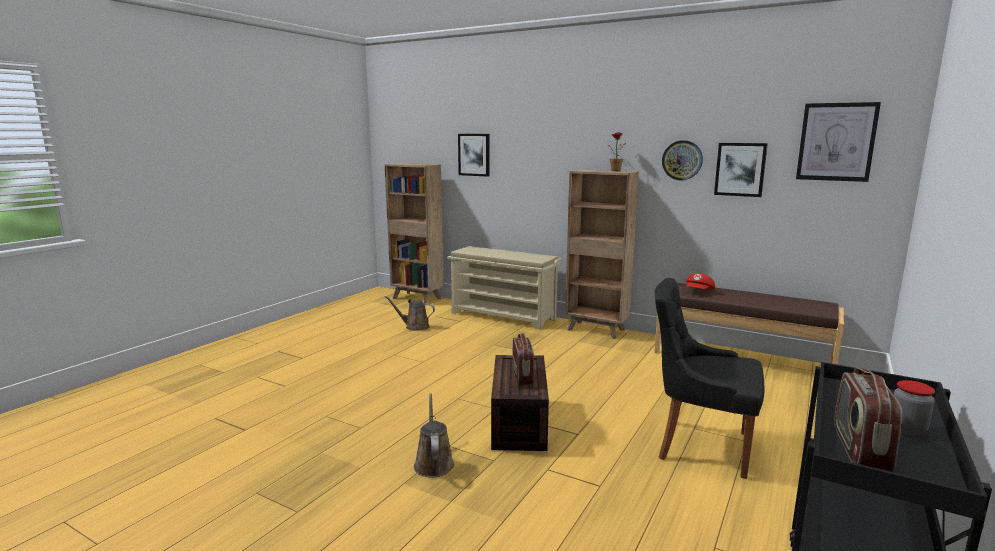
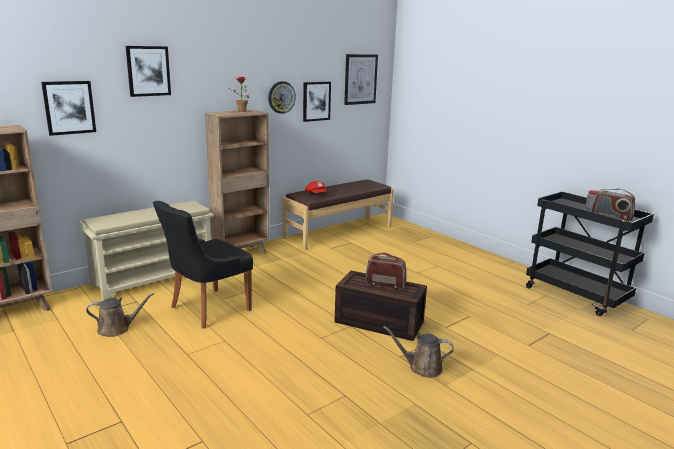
camera: 70 degrees left, 5 degrees up
(414, 327) = (117, 329): brown watering can -> brown watering can turned 135 degrees counterclockwise
(534, 126) = (148, 71): none -> picture
(699, 445) = (436, 277): black chair -> black chair (207, 309)

